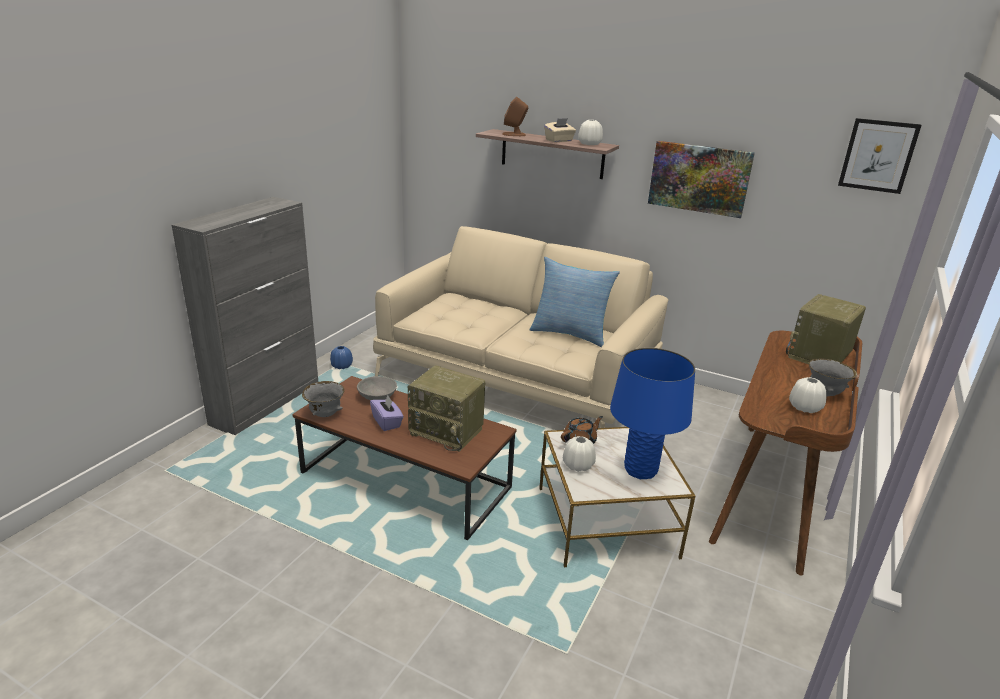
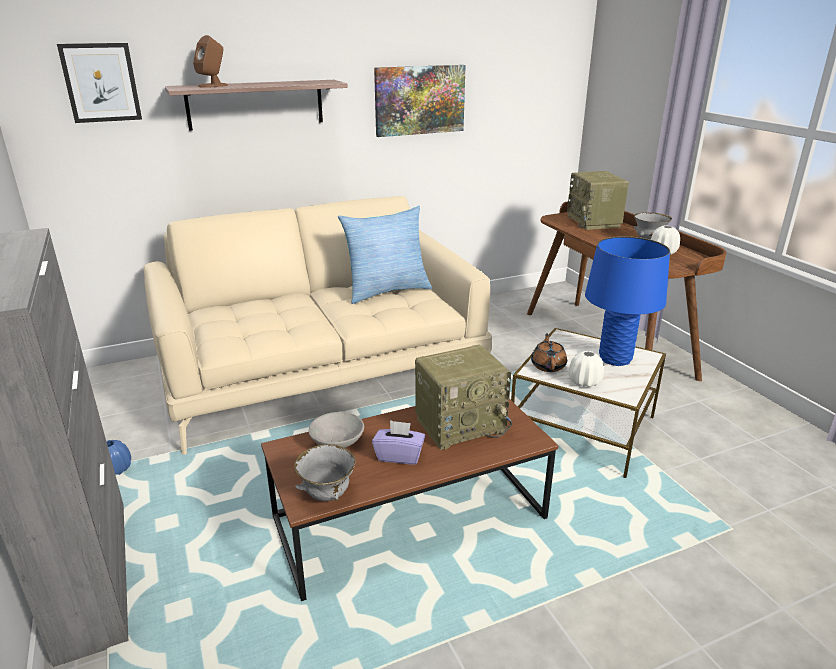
camera: 50 degrees left, 0 degrees up
(559, 141) = (277, 83): beige tissue box -> none
(589, 144) = (312, 82): white vase -> none
(878, 155) = (551, 51): picture -> picture (101, 83)

